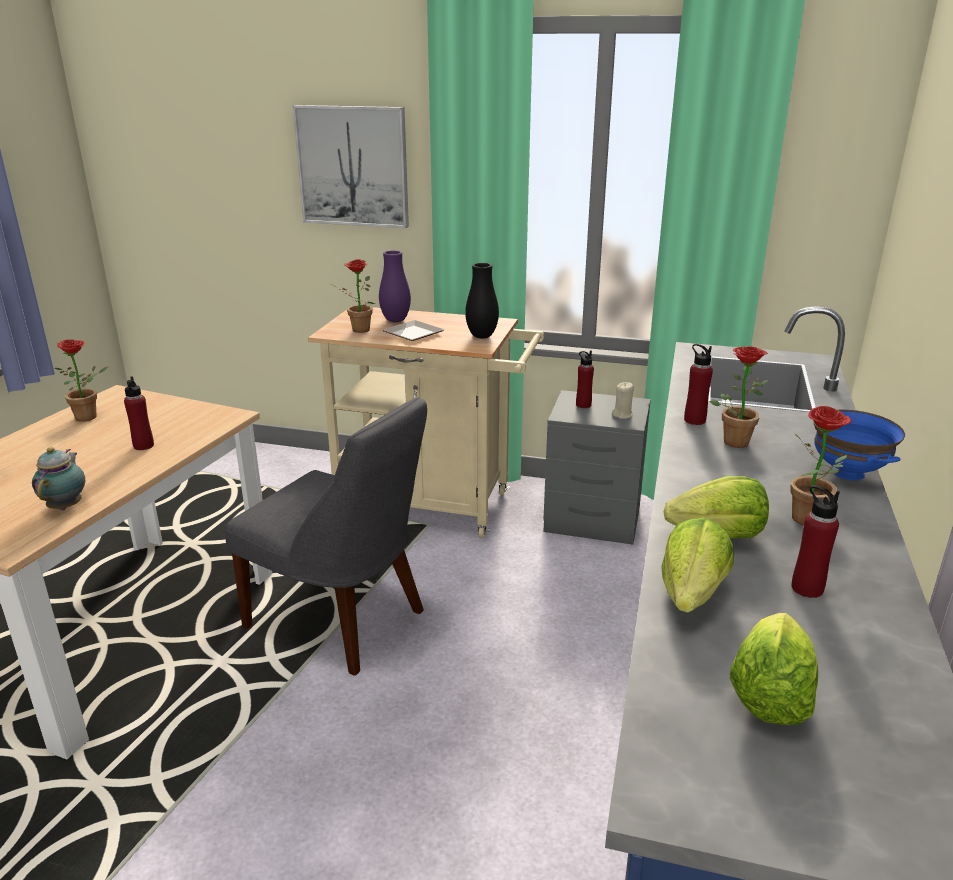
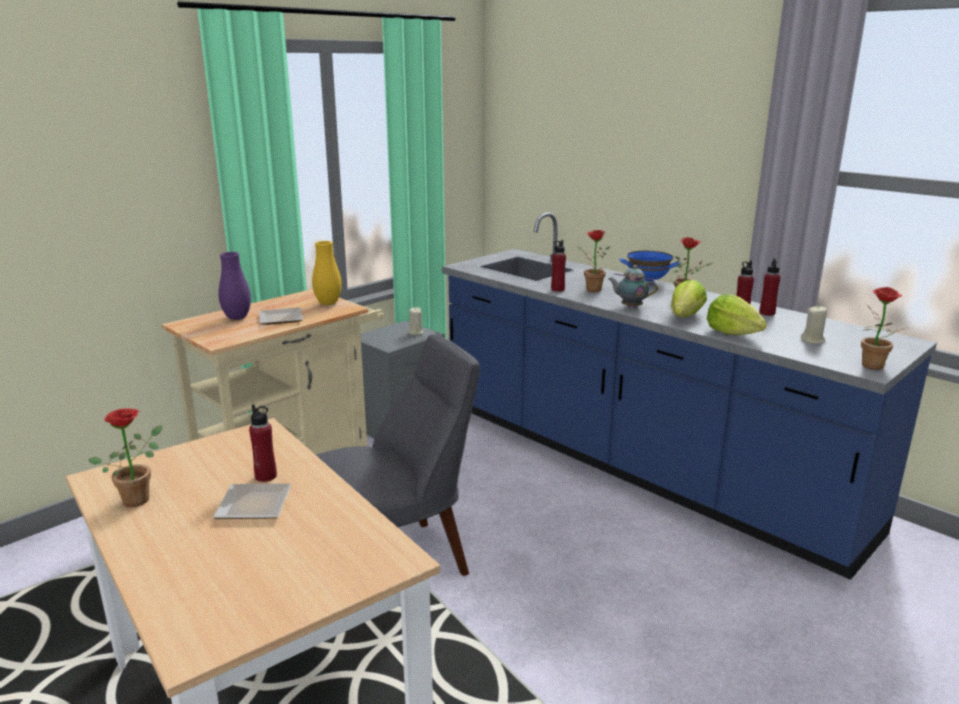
camera: 60 degrees left, 5 degrees down
(67, 505) = (348, 525): teapot -> teapot (630, 307)
(89, 459) = (255, 506): none -> plate
(353, 166) = (119, 185): picture -> none
(357, 330) = (233, 332): potted plant -> potted plant (873, 367)
(482, 336) = (328, 303): black vase -> yellow vase
(583, 405) = (384, 337): red bottle -> red bottle (767, 313)
(769, 694) = (812, 340): lettuce -> beige candle

